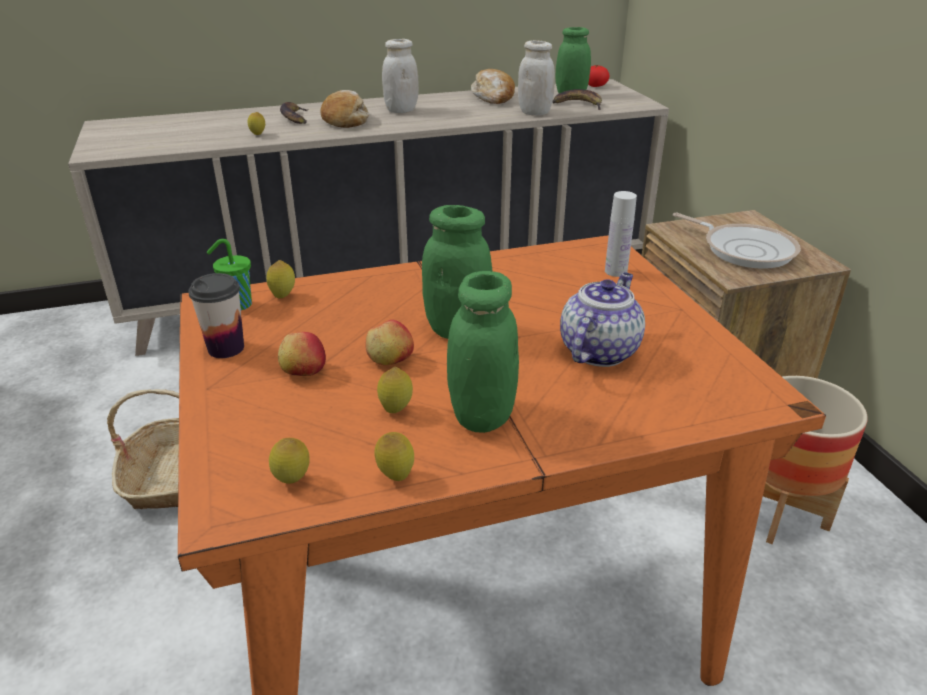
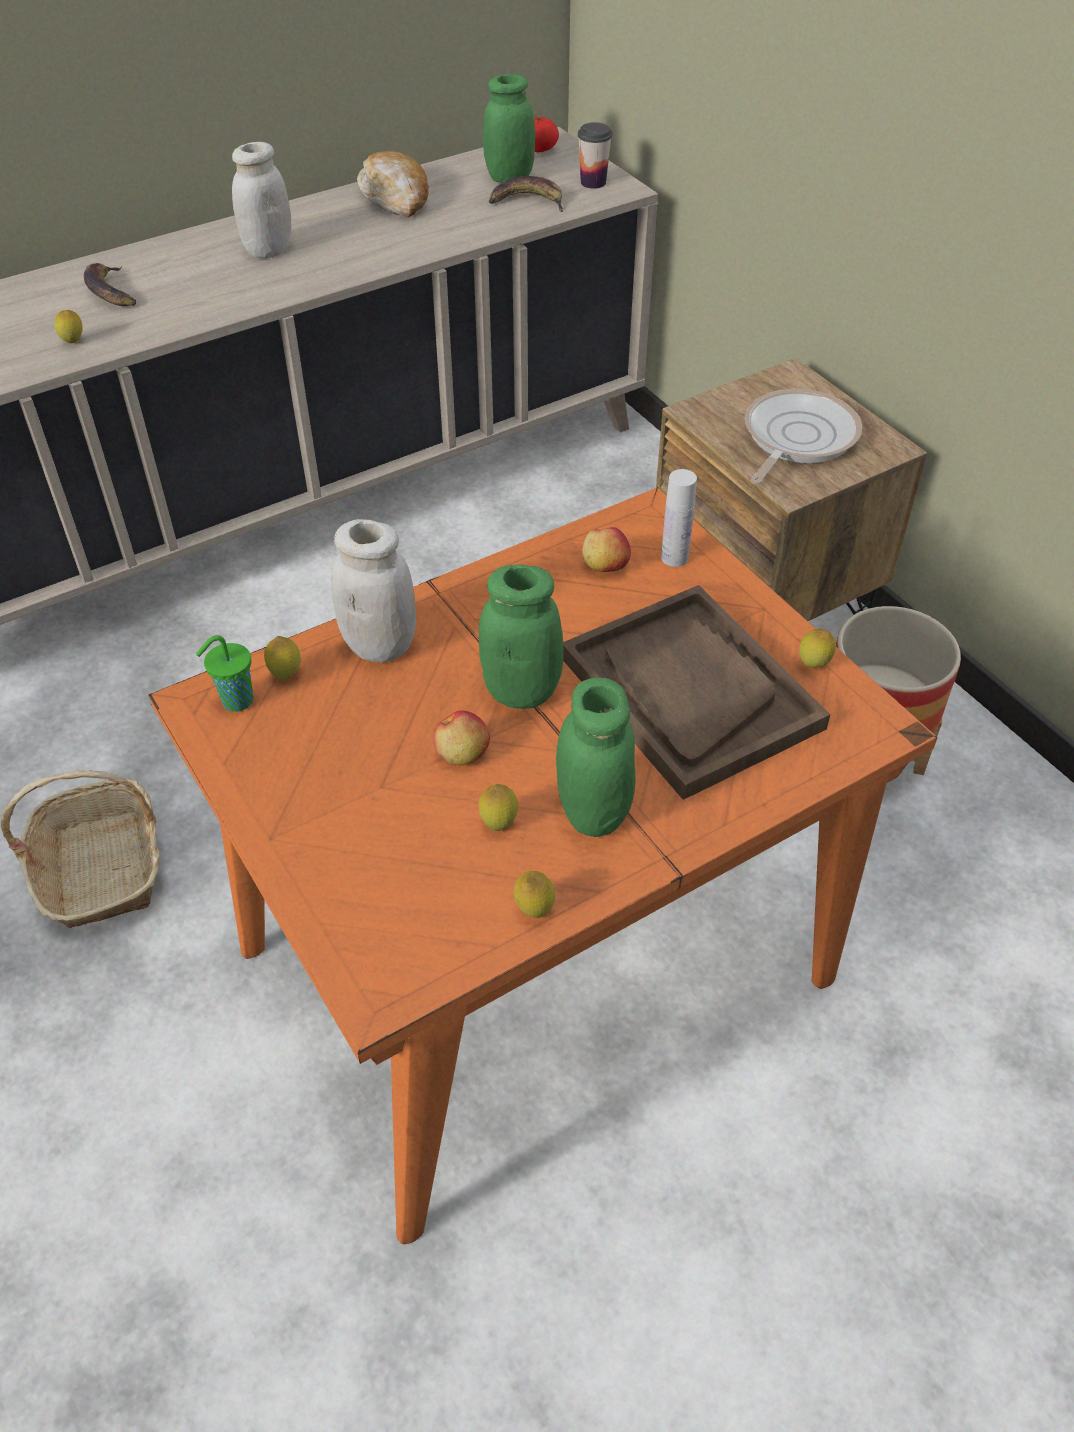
camera: 15 degrees left, 15 degrees up
(226, 348) = (259, 774): cup -> cup (593, 182)
(292, 481) = (431, 941): lemon -> lemon (813, 666)
(303, 371) = (370, 790): apple -> apple (605, 565)
(345, 120) = (192, 286): bread -> none
(534, 113) = (470, 230): white jar -> white jar (380, 646)
(598, 350) = (689, 692): teapot -> brown tray
(744, 250) = (796, 438): frying pan -> frying pan turned 90 degrees counterclockwise

